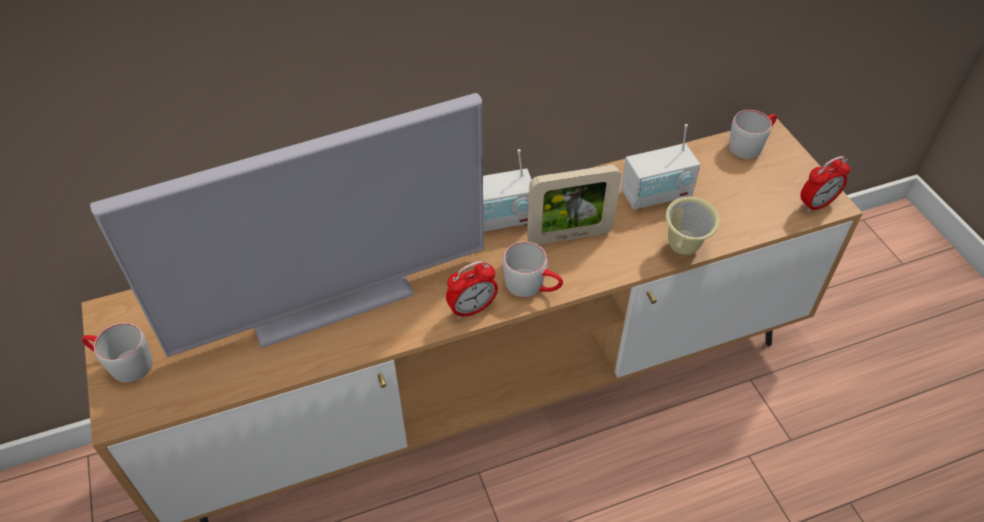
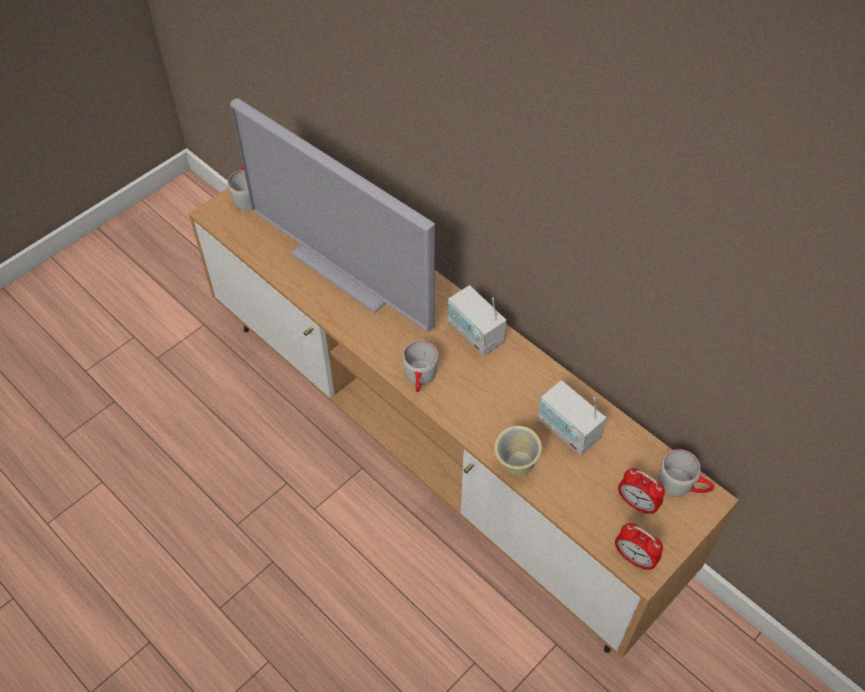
camera: 65 degrees right, 5 degrees up
(472, 309) = (379, 351): alarm clock -> alarm clock (636, 504)
(569, 236) = (485, 385): picture frame -> none

